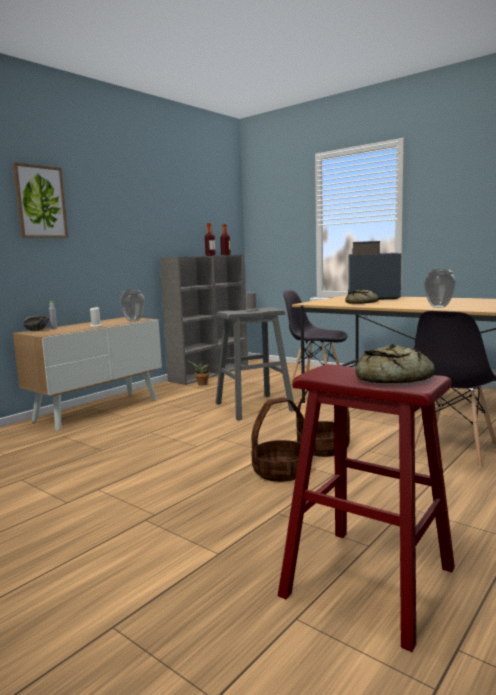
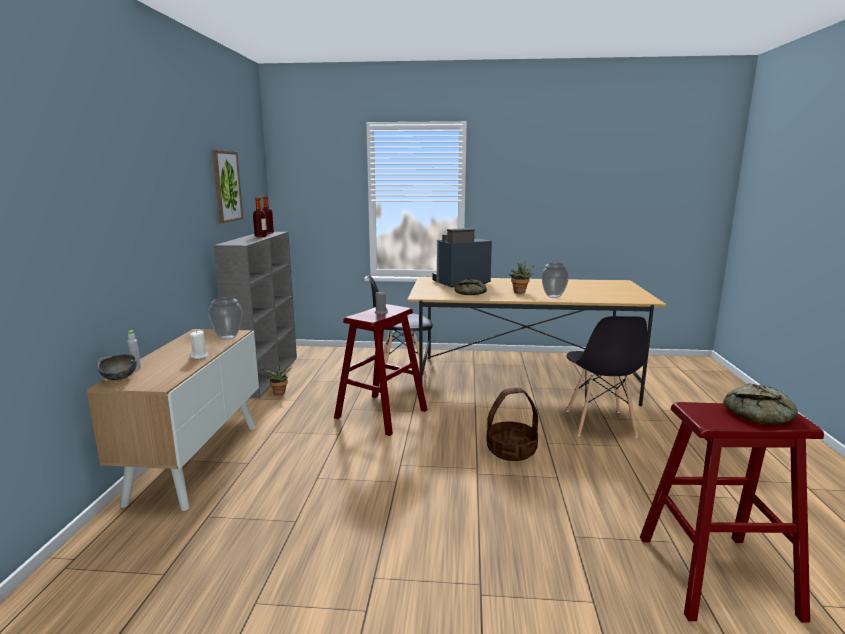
camera: 35 degrees left, 5 degrees up
(40, 202) = (94, 185): picture -> picture (226, 186)
(254, 407) = (381, 414): grey stool -> red stool
(280, 471) = (514, 488): basket -> none
(411, 304) = (520, 292): none -> potted plant

